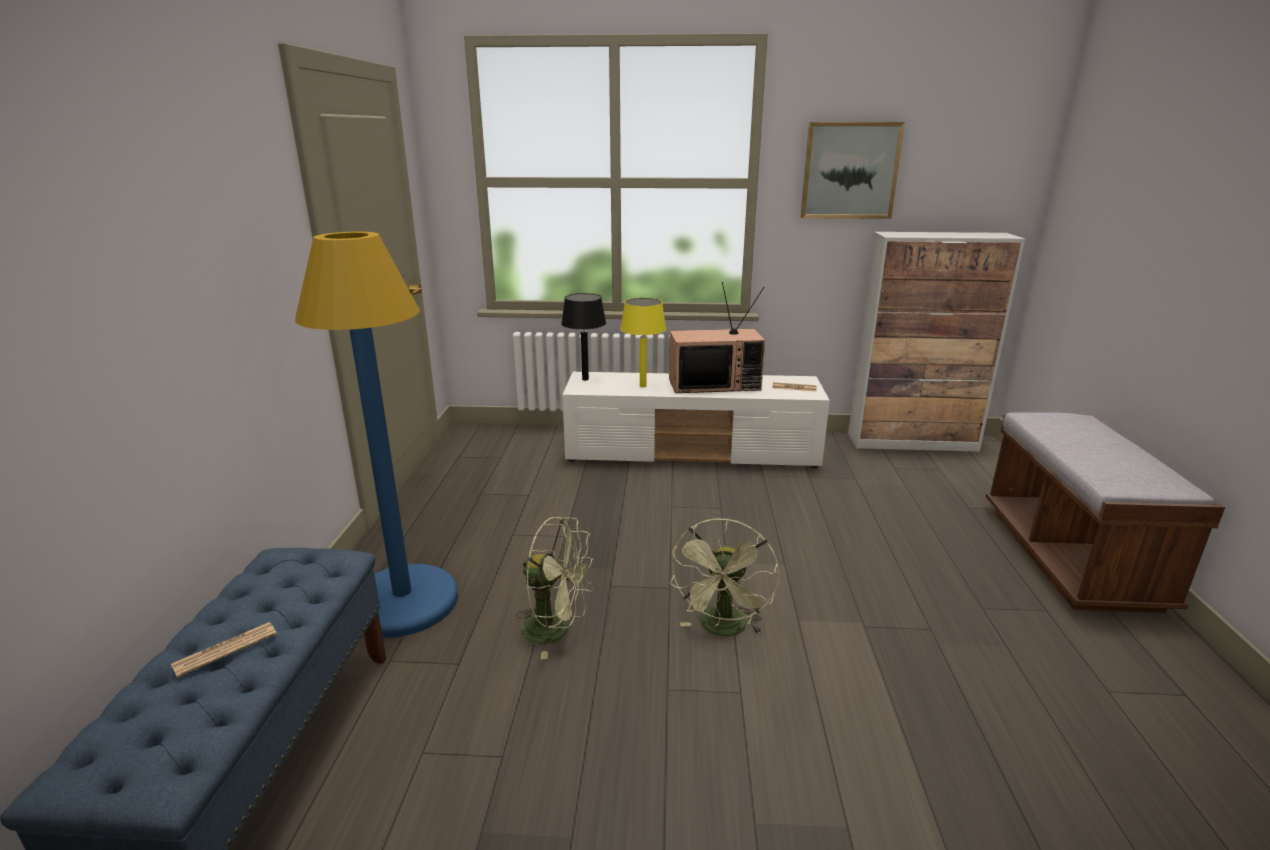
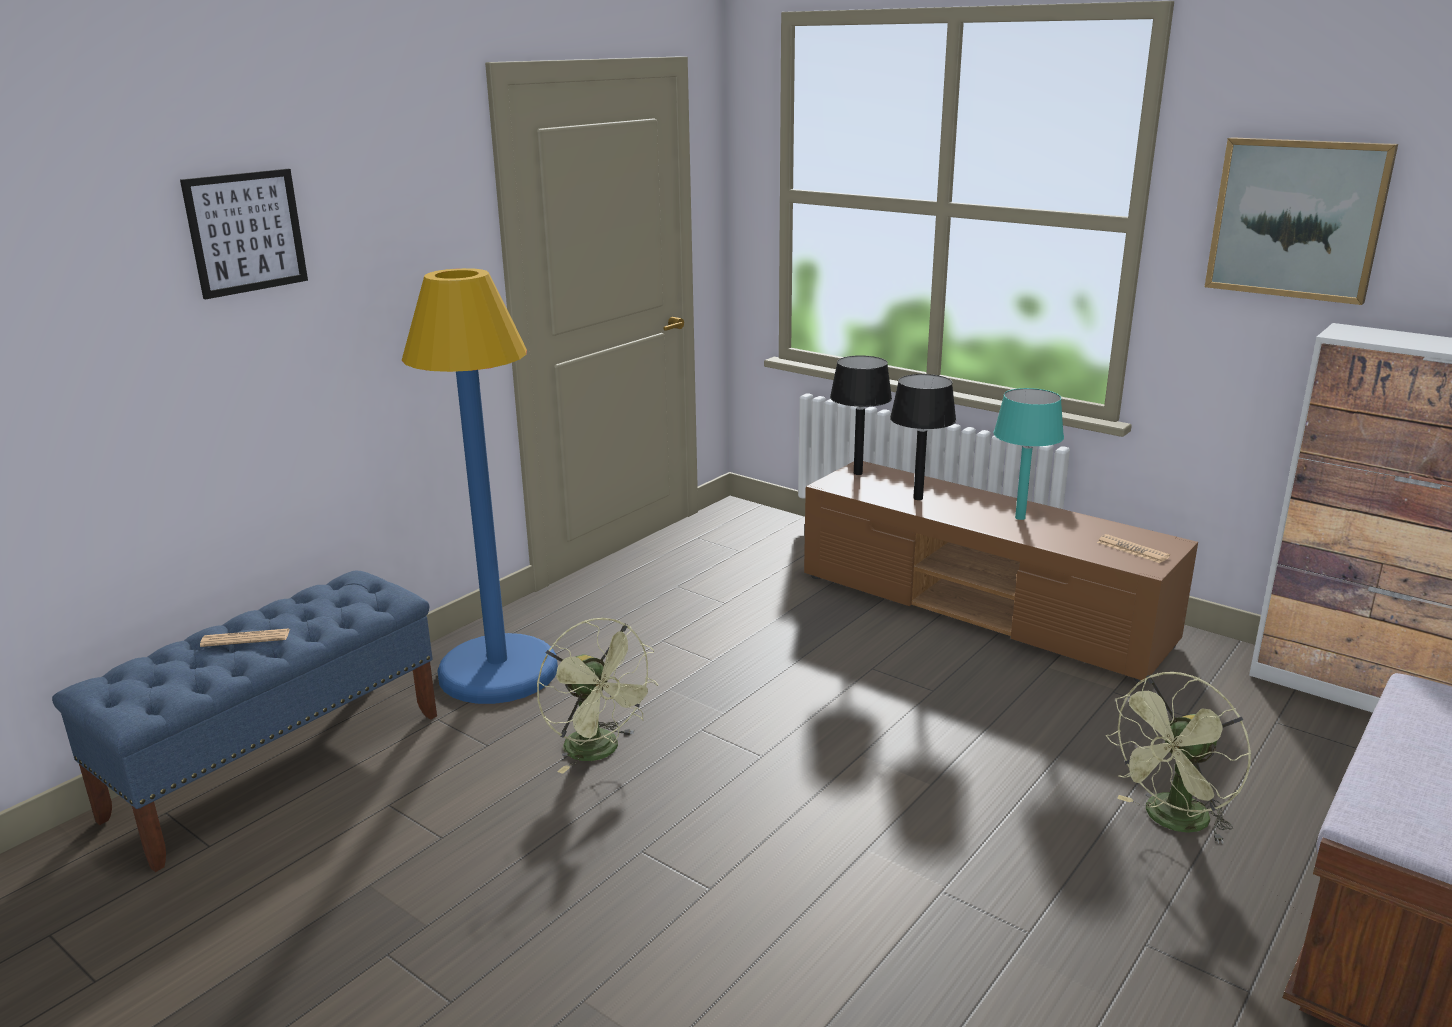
camera: 35 degrees right, 0 degrees up
(114, 197) = (246, 232): none -> picture
(642, 386) = (917, 498): yellow table lamp -> black table lamp
(693, 452) = (983, 610): white tv stand -> brown tv stand
(715, 384) = (1020, 517): television -> turquoise table lamp
(723, 630) = (766, 822): green fan -> green fan (1171, 822)

